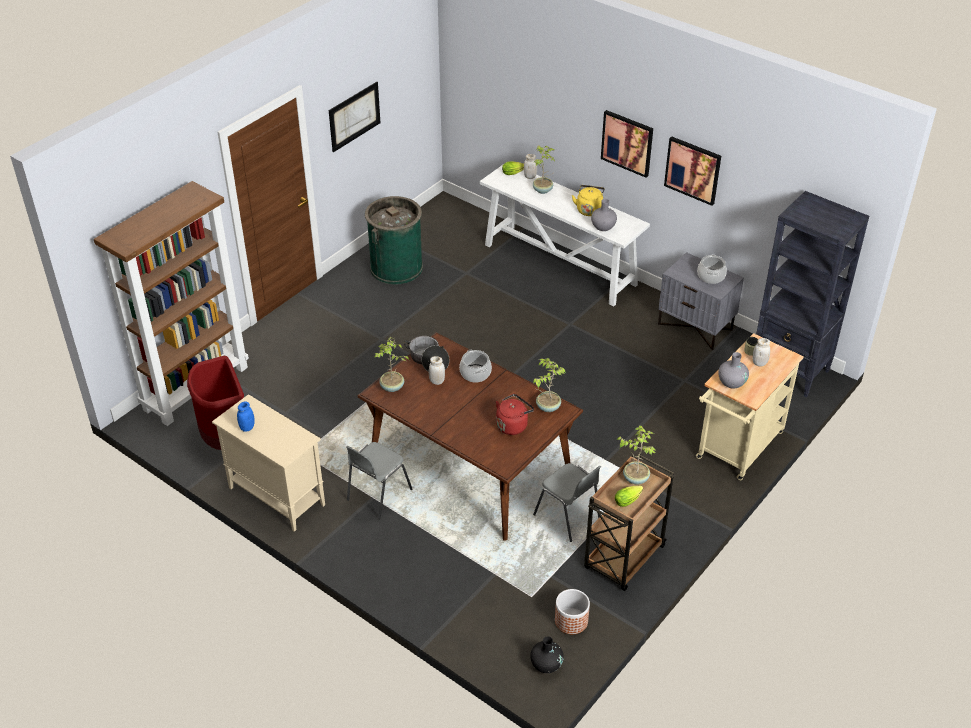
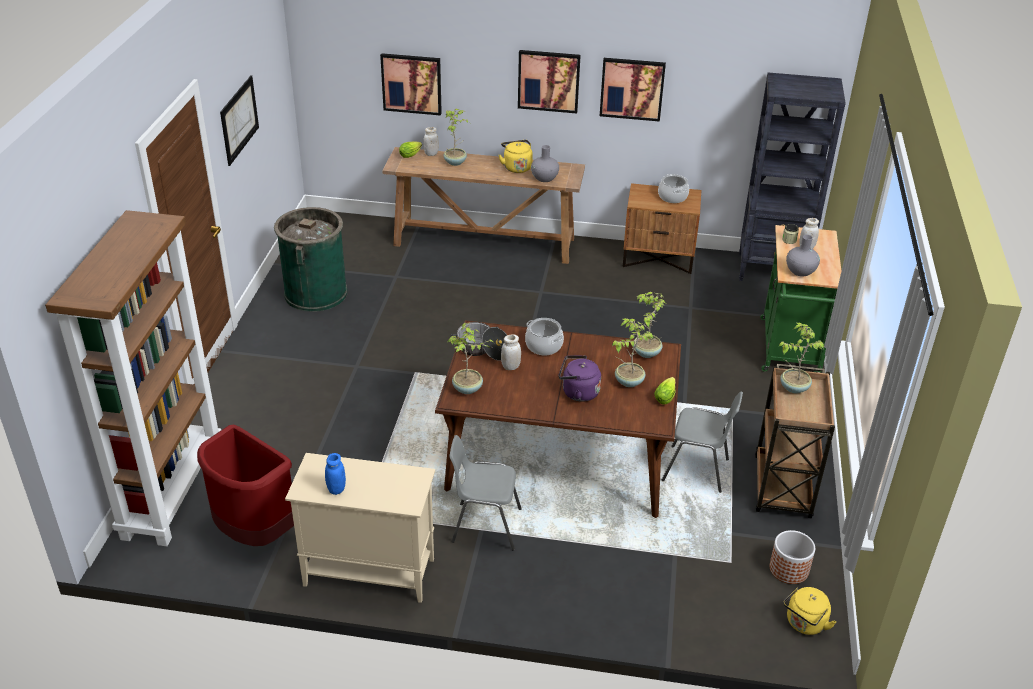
camera: 30 degrees left, 5 degrees down
(377, 495) = (484, 525): grey chair -> grey chair turned 90 degrees clockwise
(468, 419) = (578, 392): none -> purple kettle
(513, 425) = (628, 381): red kettle -> potted plant
(524, 113) = (411, 83): none -> picture
(546, 664) = (804, 624): black vase -> yellow kettle
(560, 265) = (485, 242): white console table -> brown console table
(629, 499) = (807, 409): lettuce -> lettuce (666, 396)
(695, 326) = (658, 258): grey nightstand -> brown nightstand
(737, 449) = (790, 351): beige cart -> green cart

